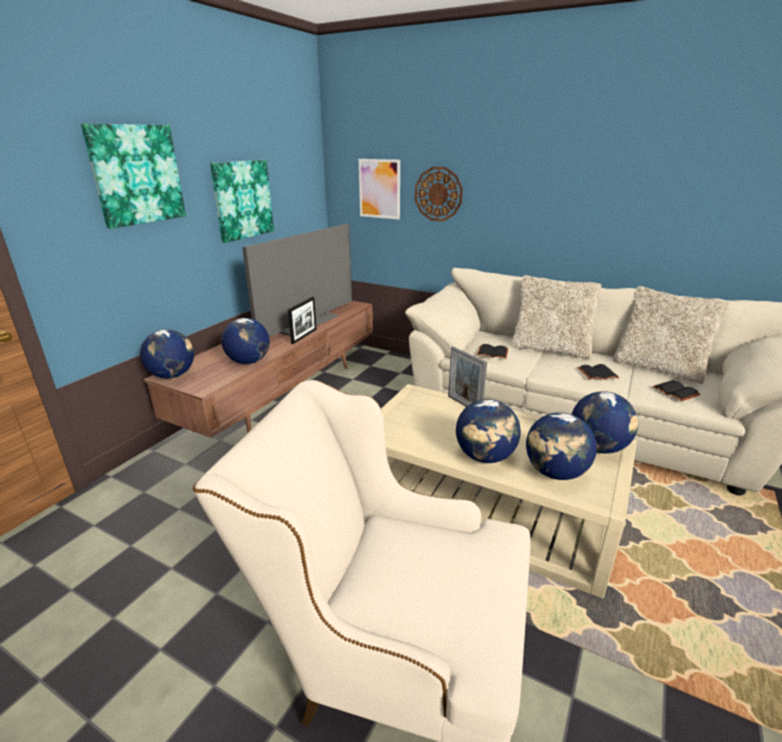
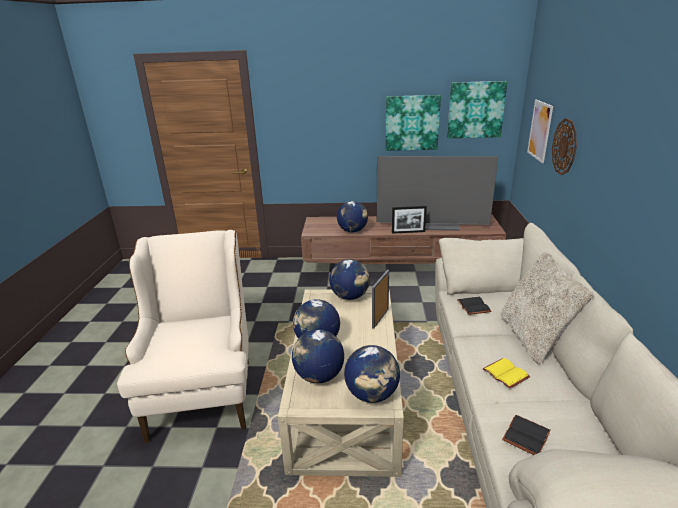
camera: 65 degrees right, 0 degrees up
(136, 175) = (329, 102): picture -> picture (475, 110)
(172, 375) = (316, 221): globe -> globe (350, 296)
(597, 373) = (507, 374): black book -> yellow book
(659, 366) = (588, 421): beige pillow -> none

